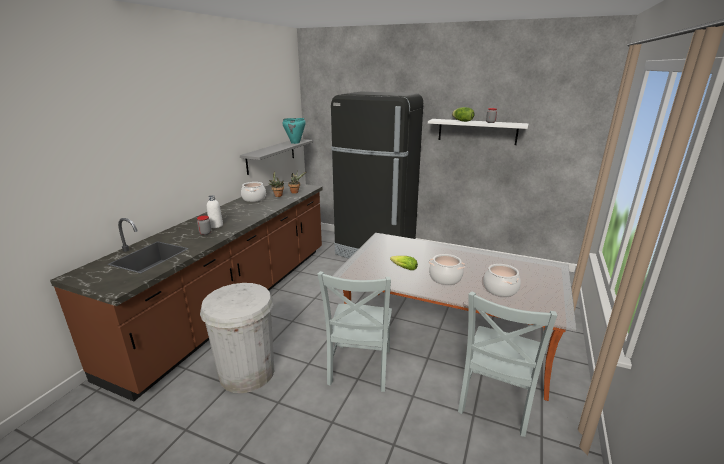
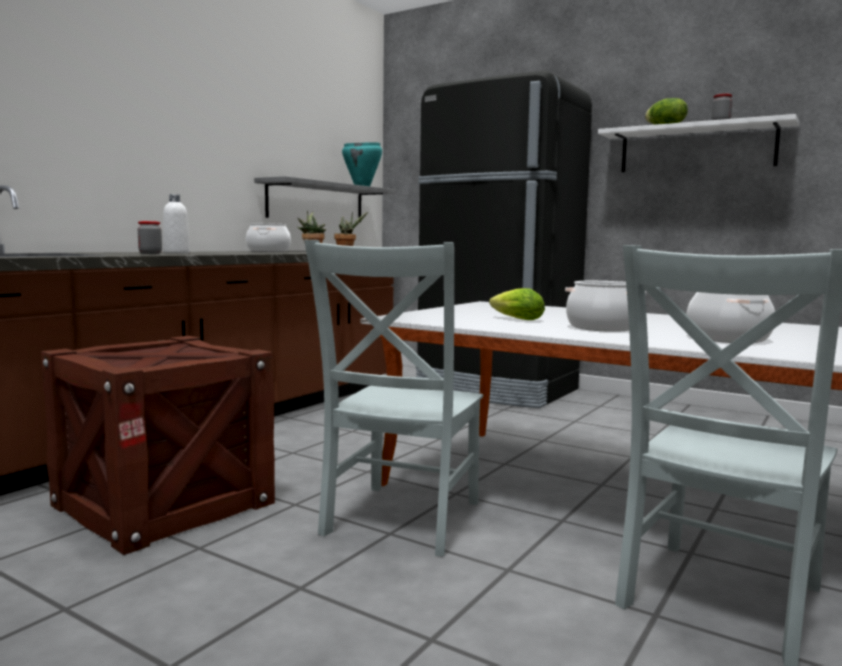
camera: 10 degrees right, 15 degrees down
(247, 372) = (163, 504): white trash can -> crate

